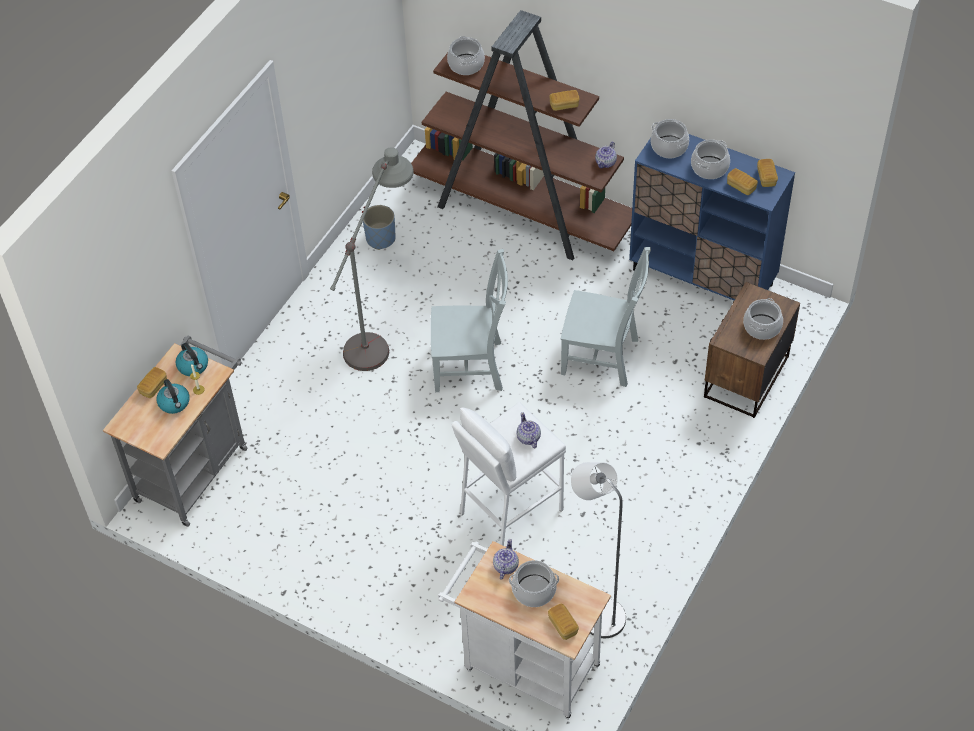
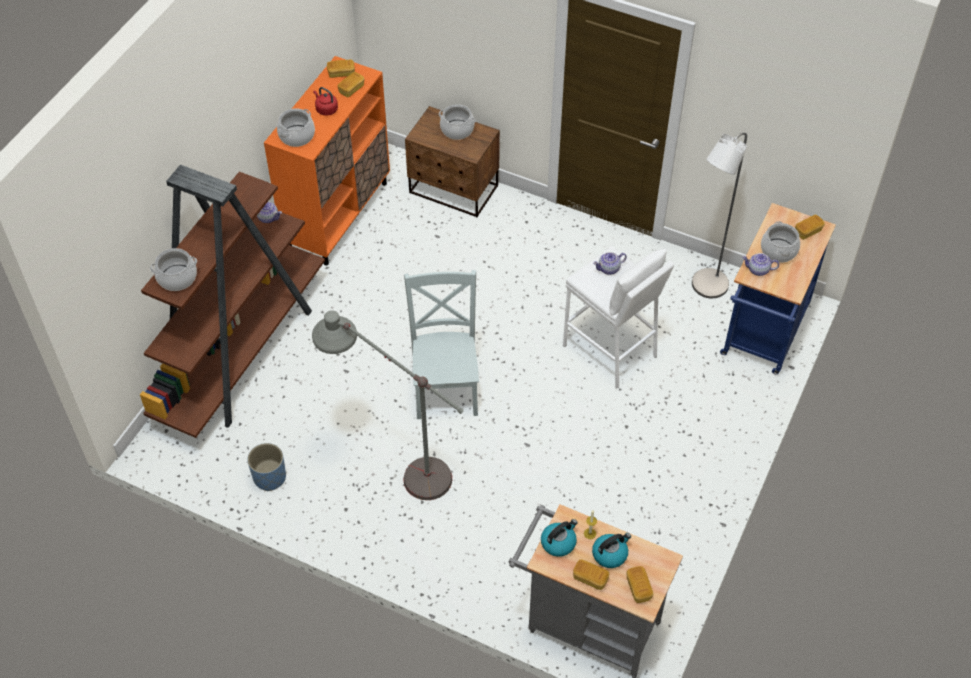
camera: 95 degrees left, 0 degrees up
(524, 664) = (763, 335): white cart -> blue cart
(564, 105) = (249, 197): bread -> bread (638, 588)
(603, 358) = (433, 286): grey chair -> none
(703, 277) = (338, 215): blue cabinet -> orange cabinet
(709, 167) = (326, 109): cooking pot -> red kettle

